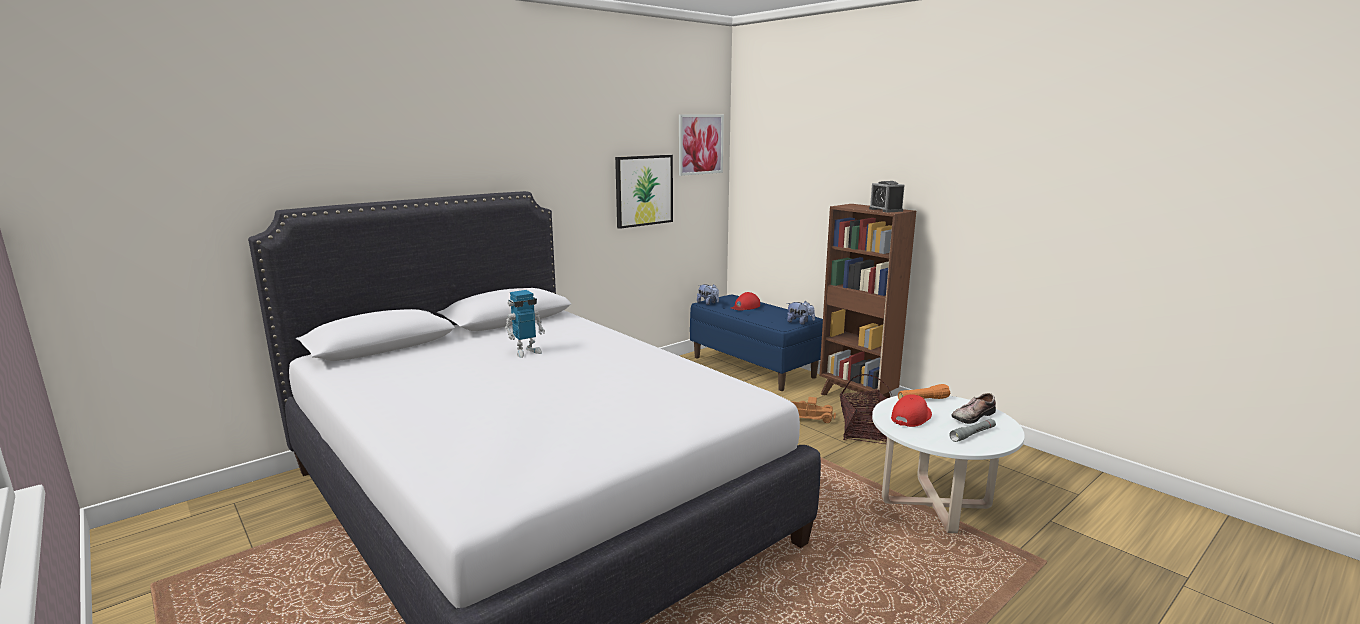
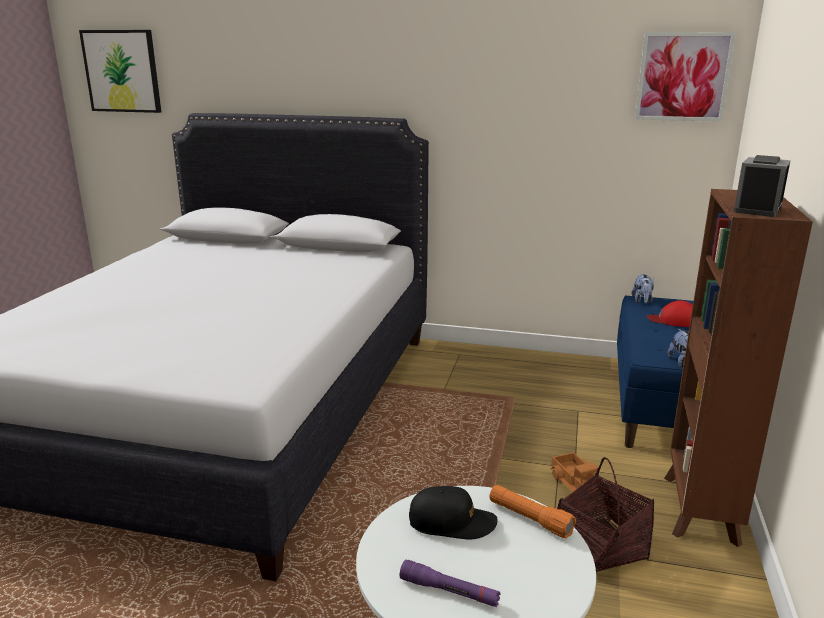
camera: 55 degrees right, 5 degrees up
(526, 352) = (266, 272): toy robot -> none
(644, 190) = (571, 134): picture -> picture (122, 71)
(911, 417) = (451, 522): red cap -> black cap
(971, 416) = (523, 577): shoe -> none
(973, 434) = (449, 591): grey flashlight -> purple flashlight

